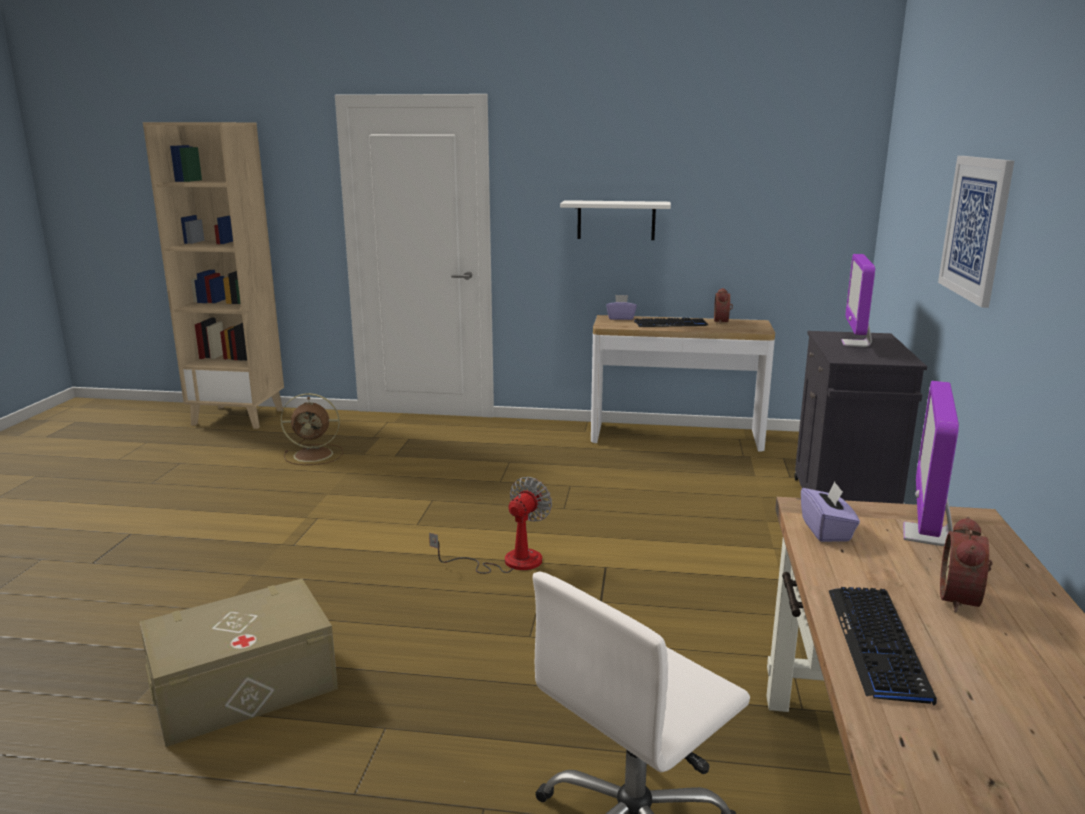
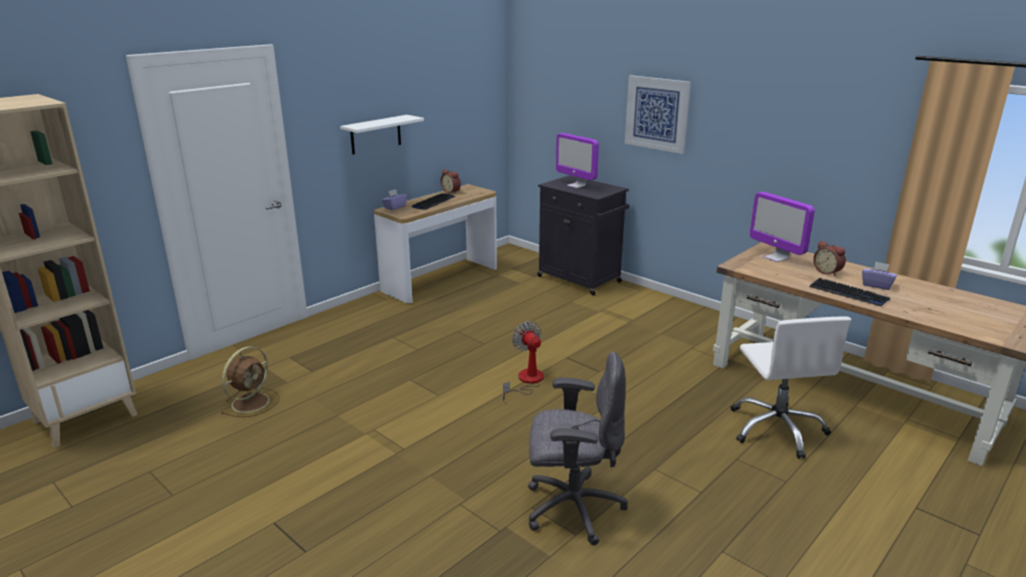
camera: 55 degrees left, 5 degrees up
(243, 686) = (572, 508): beige storage box -> grey office chair
(826, 530) = (758, 270): purple tissue box -> purple tissue box (877, 285)

